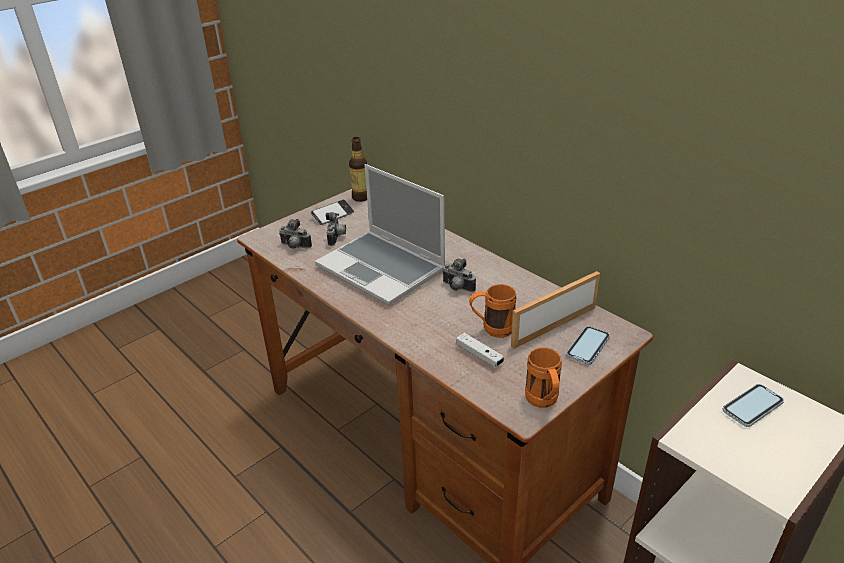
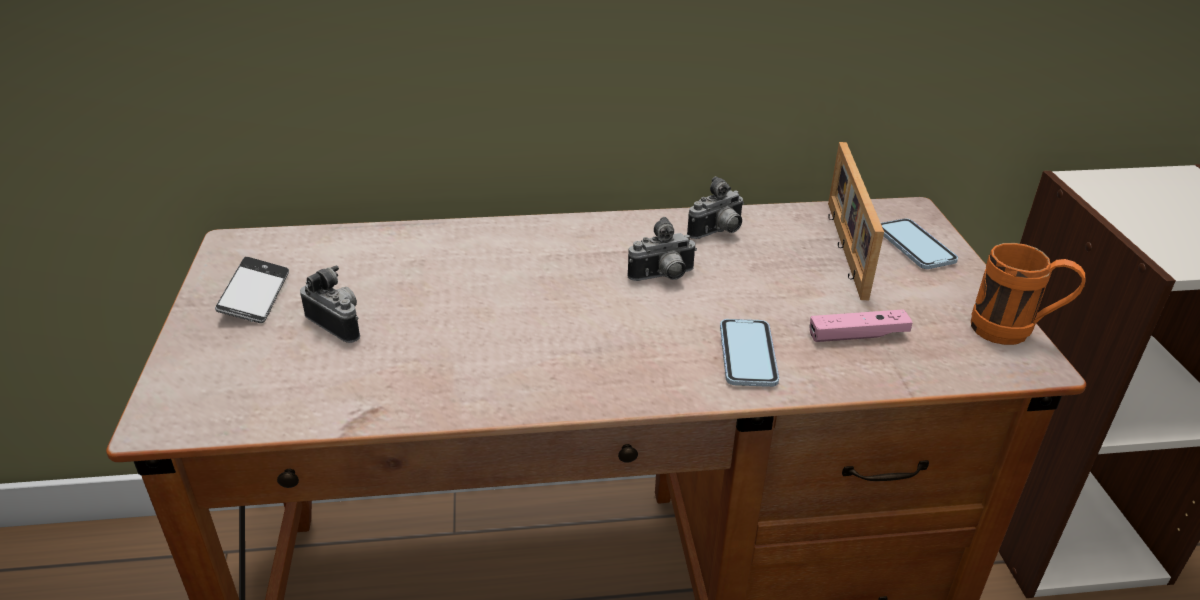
camera: 55 degrees left, 0 degrees up
(295, 247) = (284, 385): camera -> camera (718, 233)
(361, 198) = (254, 244): bottle -> none
(383, 269) = (514, 319): laptop -> none
(479, 355) = (858, 335): white game controller -> pink game controller
(491, 329) = (804, 297): orange mug -> none
(752, 406) = (1140, 200): phone -> phone (747, 355)

